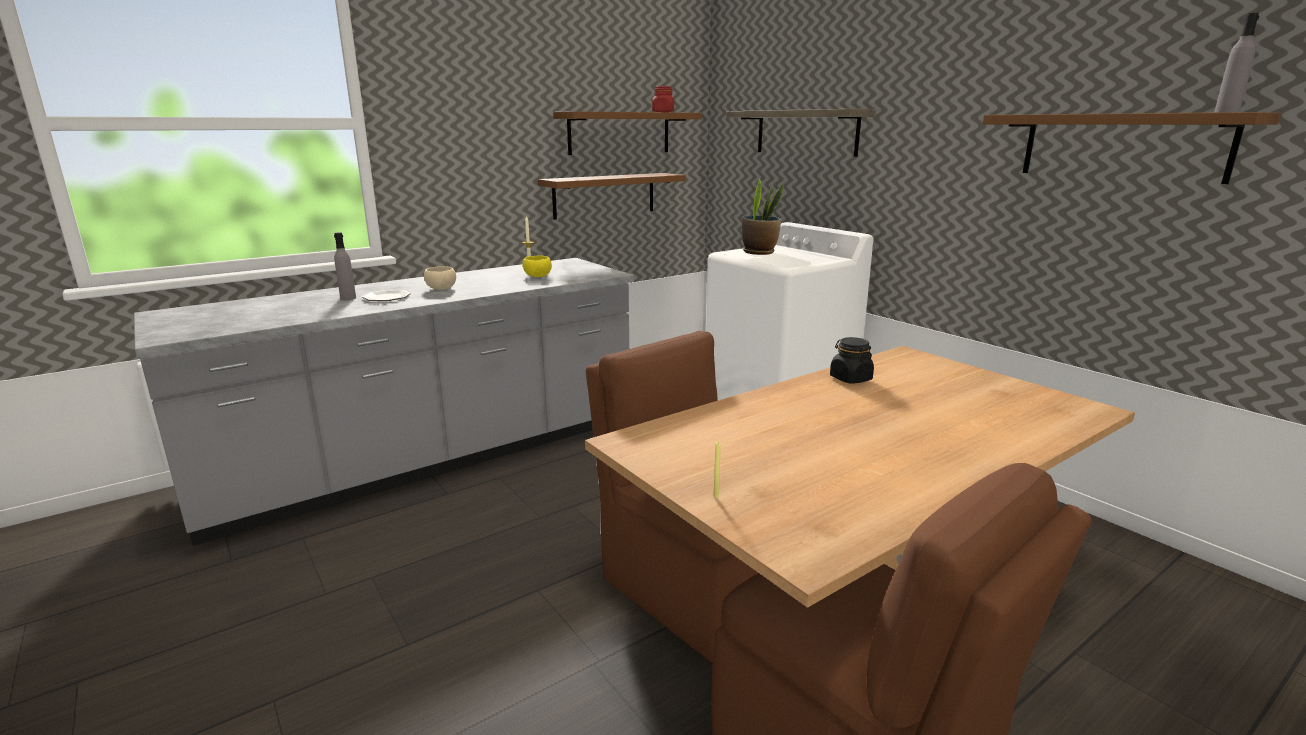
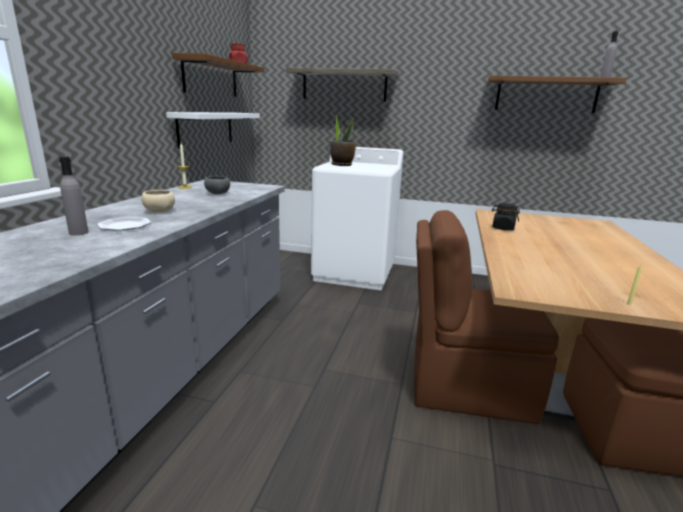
camera: 40 degrees left, 0 degrees up
(537, 276) = (217, 193): yellow bowl -> grey bowl
(604, 195) = (206, 128): brown shelf -> white shelf

